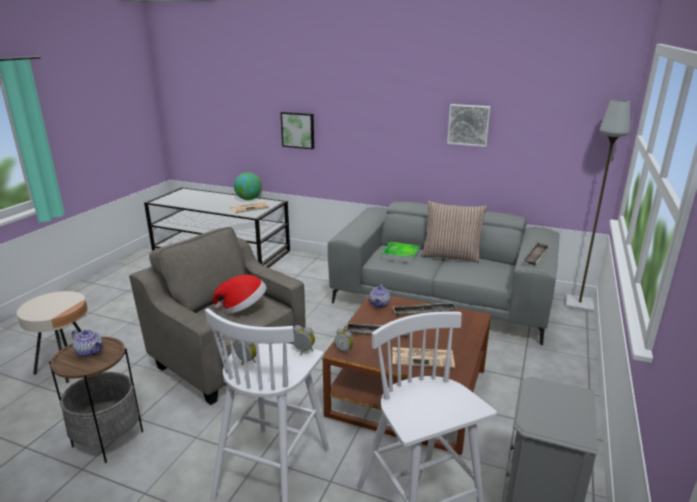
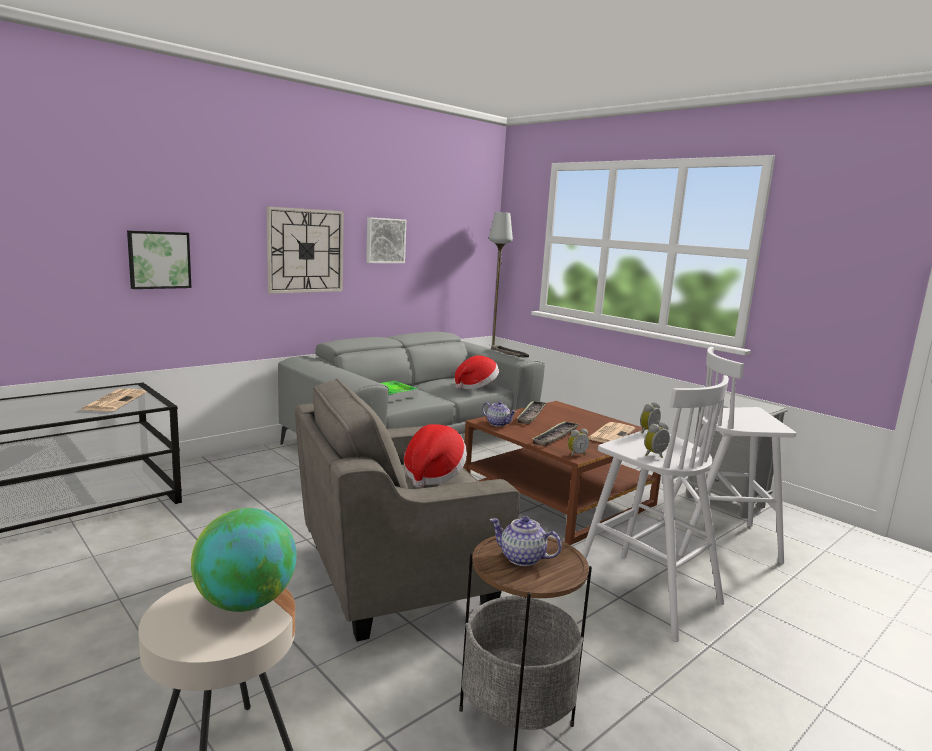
camera: 65 degrees left, 10 degrees down
(90, 352) = (521, 558): teapot -> teapot turned 120 degrees counterclockwise
(248, 199) = (71, 395): globe -> globe (245, 602)
(393, 130) = (305, 251): none -> wall clock
(451, 256) = (422, 383): pillow -> none
(478, 274) = (476, 386): none -> hat

